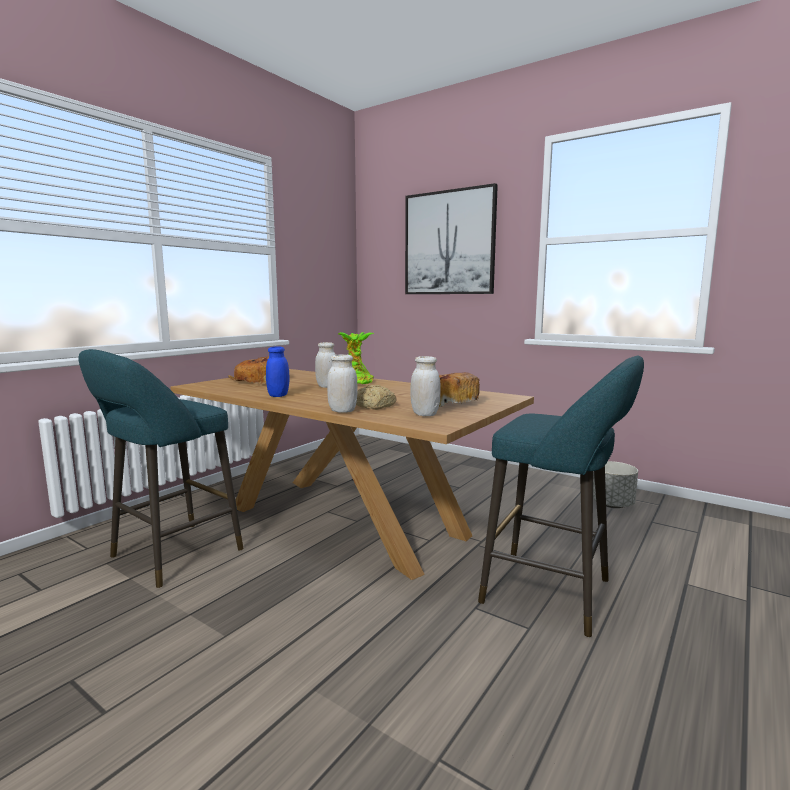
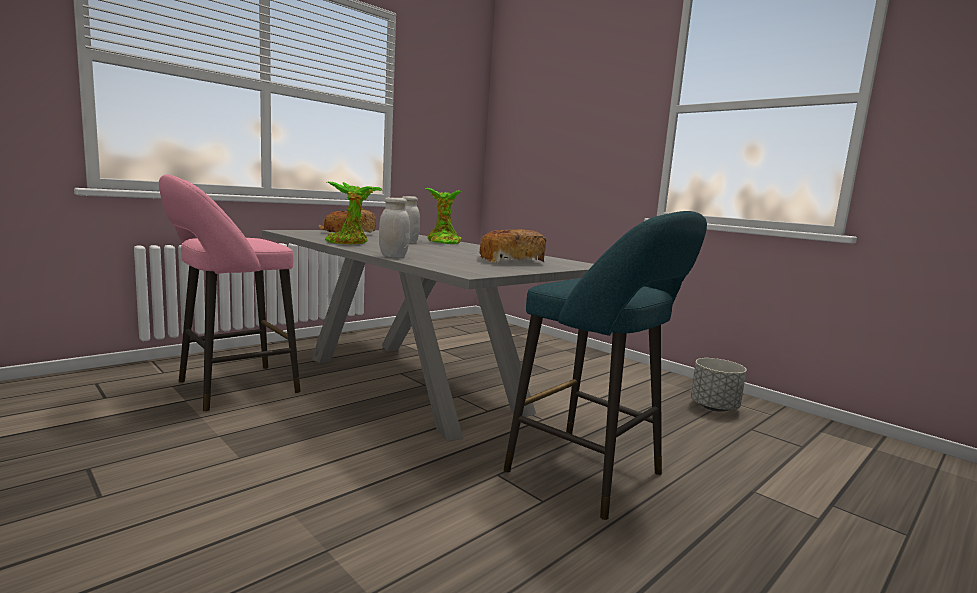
camera: 10 degrees right, 0 degrees up
(170, 555) = (231, 388): turquoise stool -> pink stool
(278, 395) = (350, 243): blue jar -> potted plant
(346, 520) = (413, 383): brown dining table -> grey dining table
(374, 406) = (431, 257): bread -> none
(425, 414) = (472, 266): white jar -> none
(449, 243) = (577, 111): picture -> none

